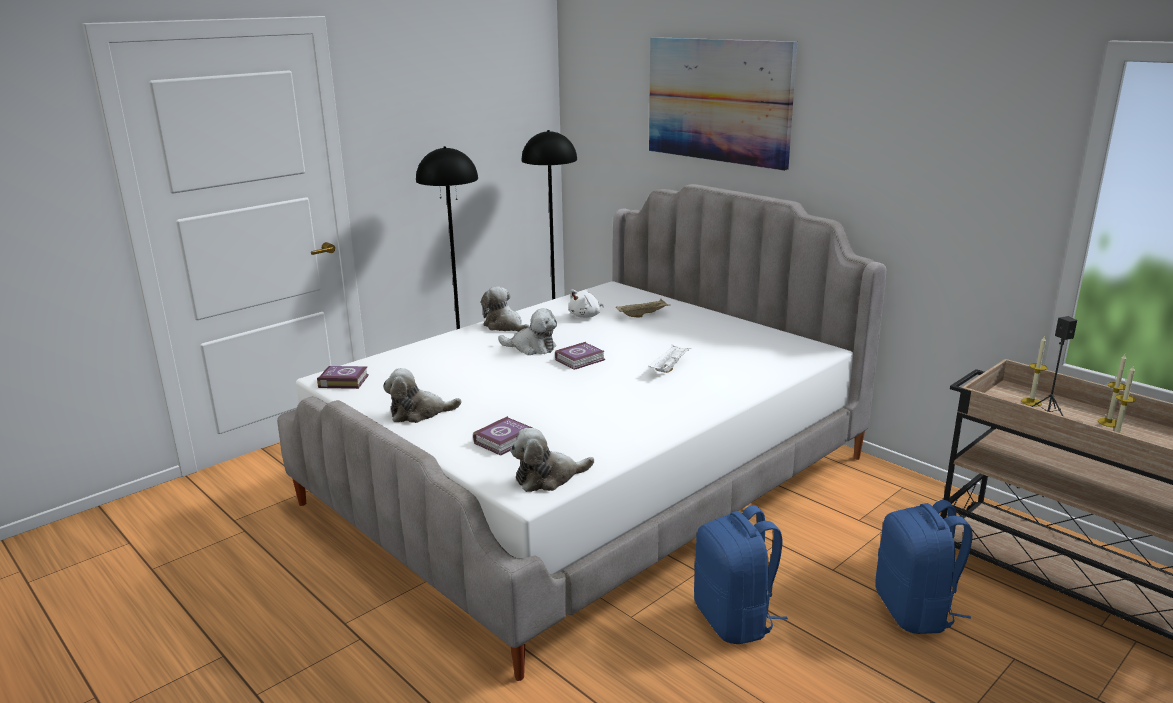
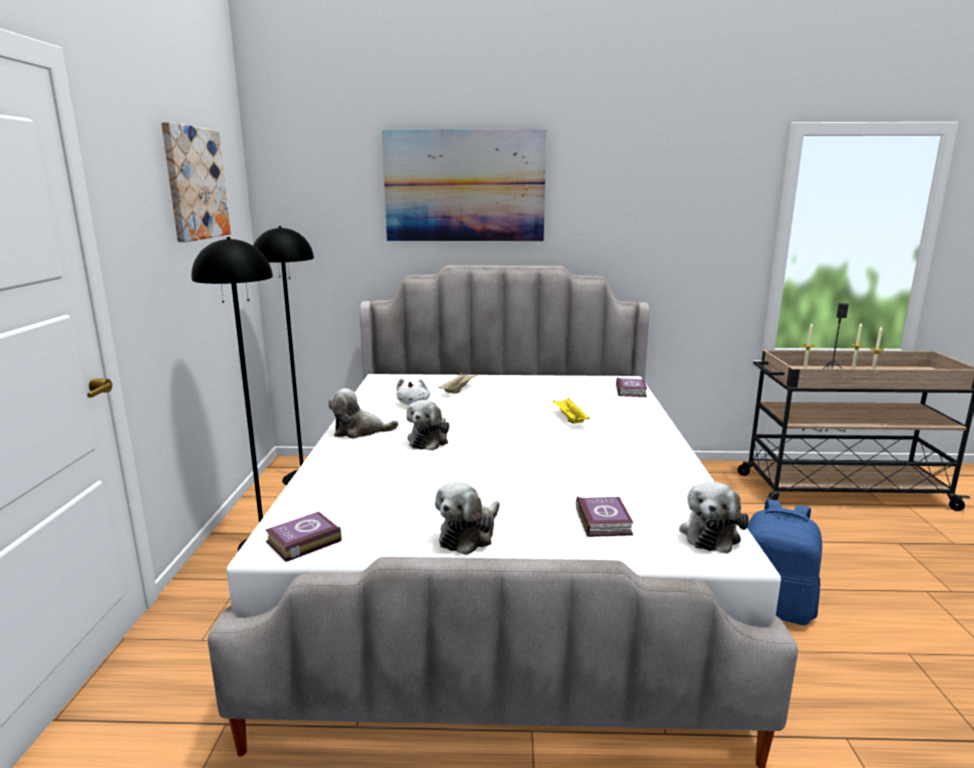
camera: 45 degrees left, 5 degrees down
(470, 93) = (195, 183): none -> picture
(532, 348) = (429, 440): plush toy -> plush toy turned 135 degrees clockwise
(581, 360) = (494, 435): book -> book (631, 391)
(669, 367) = (569, 419): white tray -> yellow tray
(915, 611) = (824, 542): blue backpack -> none

